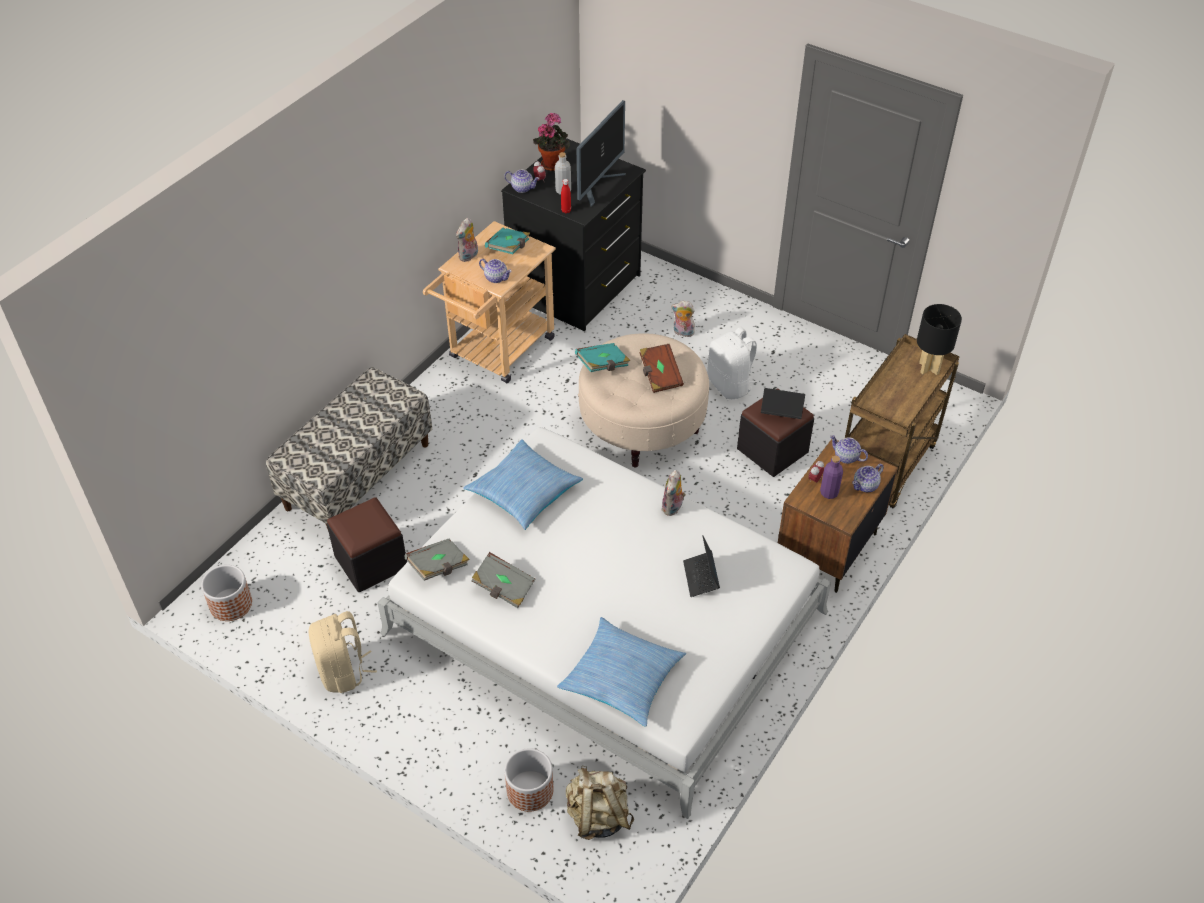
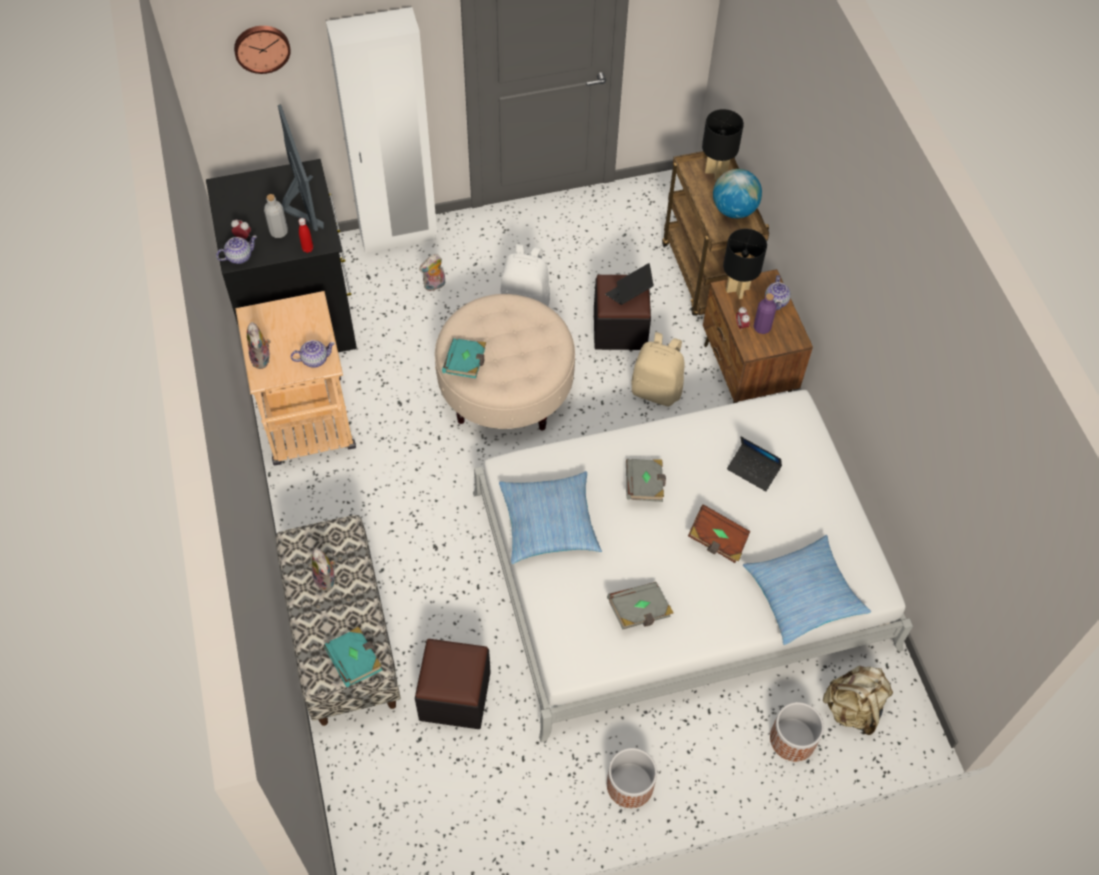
camera: 50 degrees left, 10 degrees up
(231, 605) = (393, 845): planter -> planter (630, 785)
(343, 671) = (555, 799): beige backpack -> beige backpack (657, 390)
(438, 567) = (572, 643): grey book -> grey book (644, 485)
(509, 248) = (287, 323): turquoise book -> turquoise book (355, 661)
(553, 163) = (232, 212): potted plant -> none
(643, 55) = (262, 47): none -> wall clock
(659, 375) = (519, 336): brown book -> brown book (717, 540)
(673, 508) = (667, 435): plush toy -> plush toy (327, 579)
(700, 289) = (398, 236): none -> white wardrobe
(846, 457) = (737, 290): teapot -> black table lamp
(906, 400) = (734, 210): none -> globe

